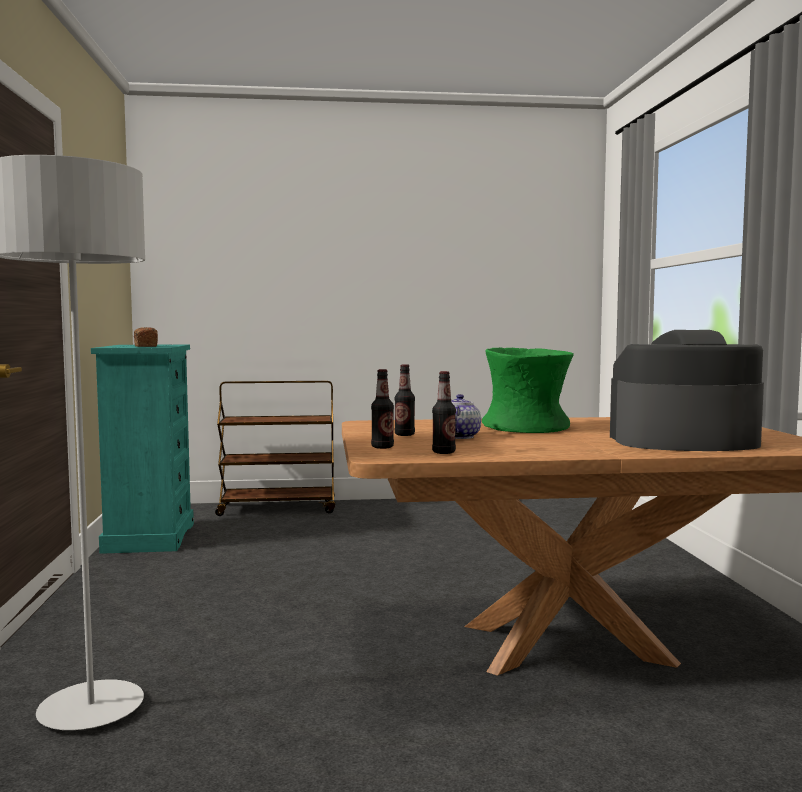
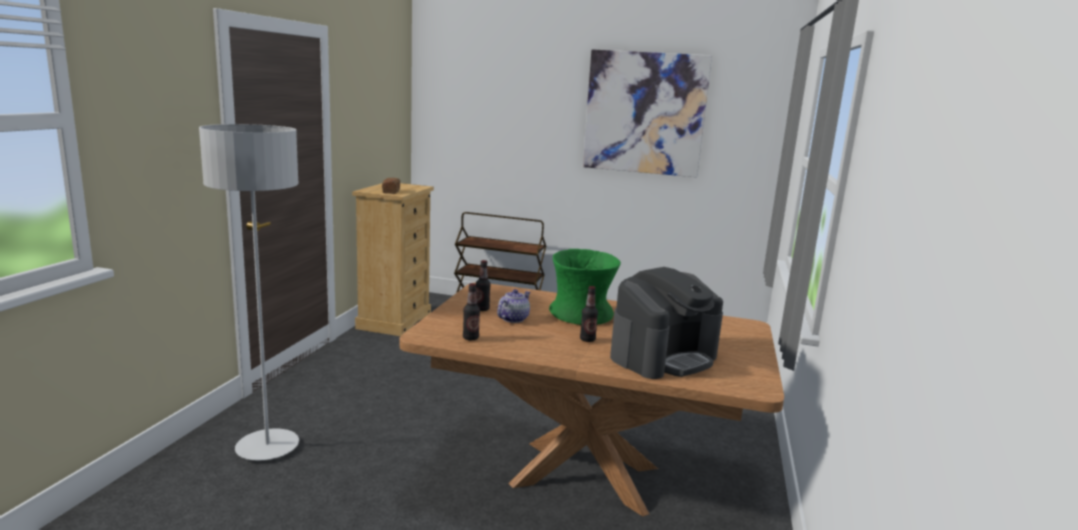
camera: 20 degrees right, 10 degrees up
(149, 537) = (394, 321): turquoise dresser -> beige dresser
(382, 447) = (443, 323): bottle -> bottle (587, 339)
(438, 242) = (645, 113): none -> picture
(682, 441) = (663, 356): coffee machine -> coffee machine turned 120 degrees clockwise

